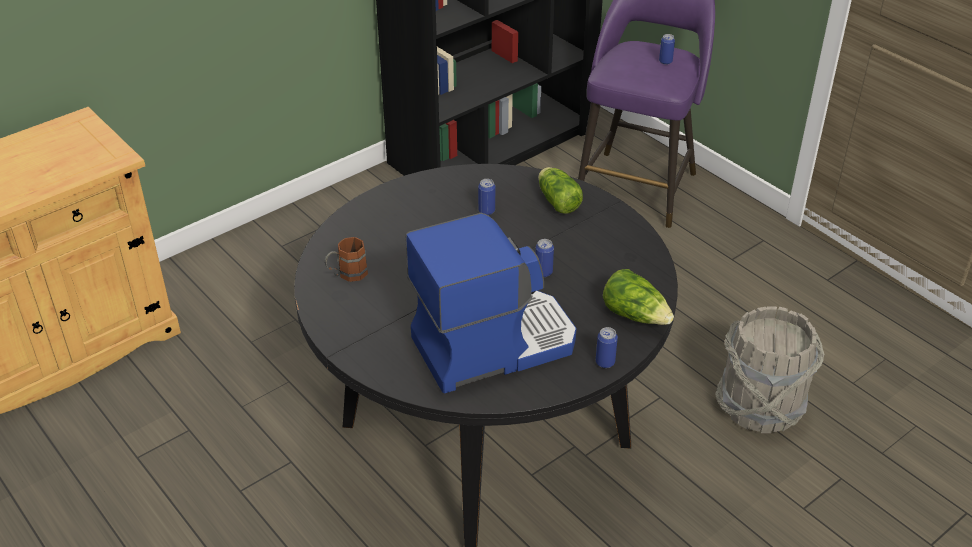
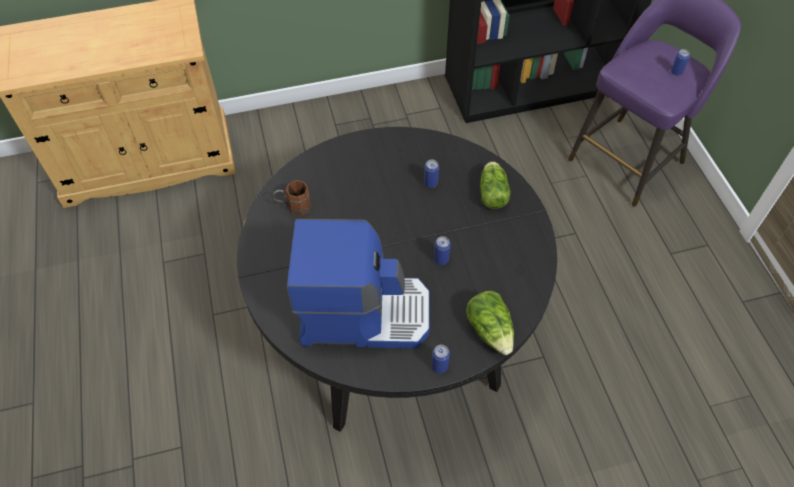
camera: 25 degrees right, 15 degrees up
(760, 406) = (619, 397): grey bucket -> none

